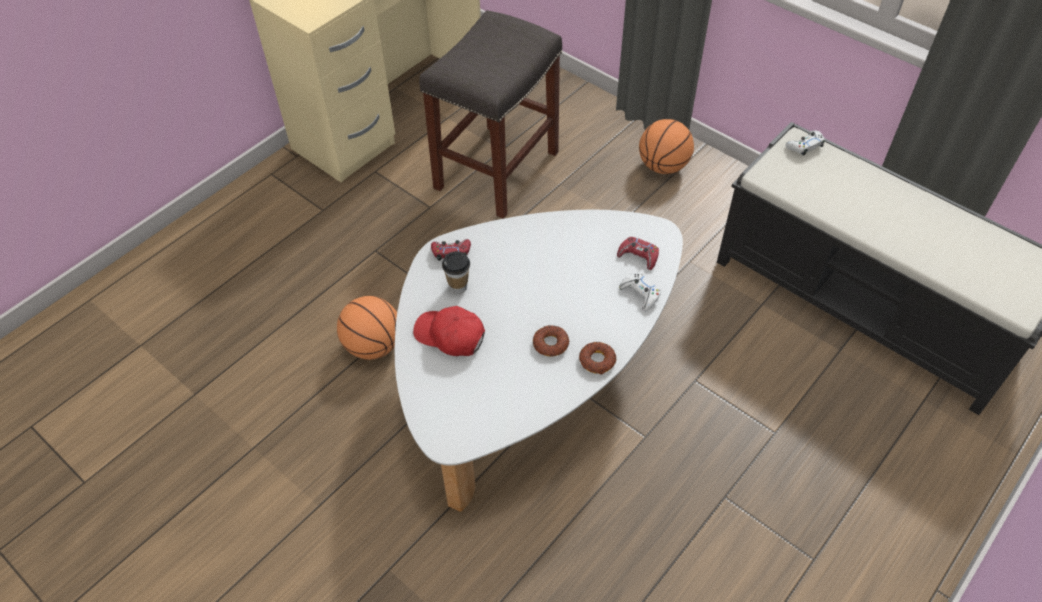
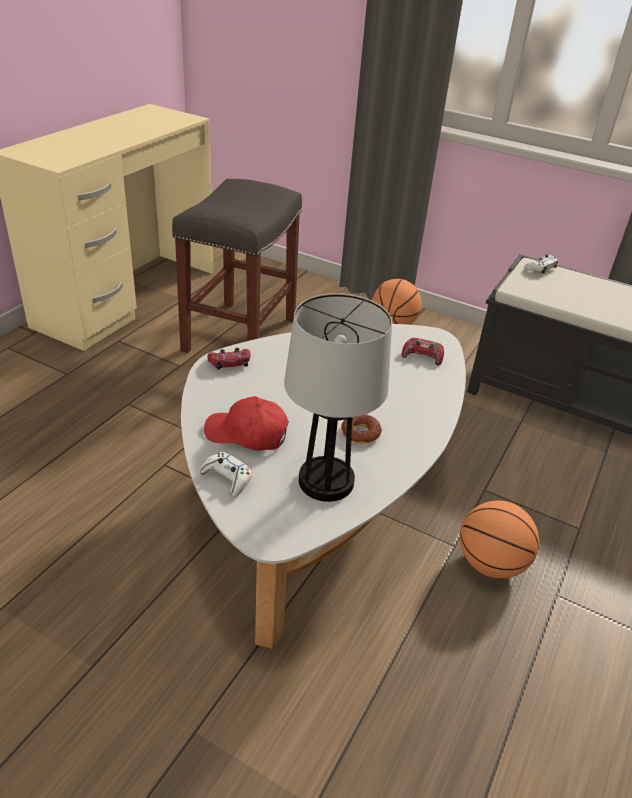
camera: 15 degrees left, 15 degrees down
(373, 346) = (138, 488): basketball -> basketball (490, 564)
(458, 287) = (245, 391): cup -> none
(507, 392) = (327, 481): none -> table lamp
(597, 360) = (415, 443): donut -> none
(640, 294) = (437, 385): white game controller -> white game controller (227, 478)

